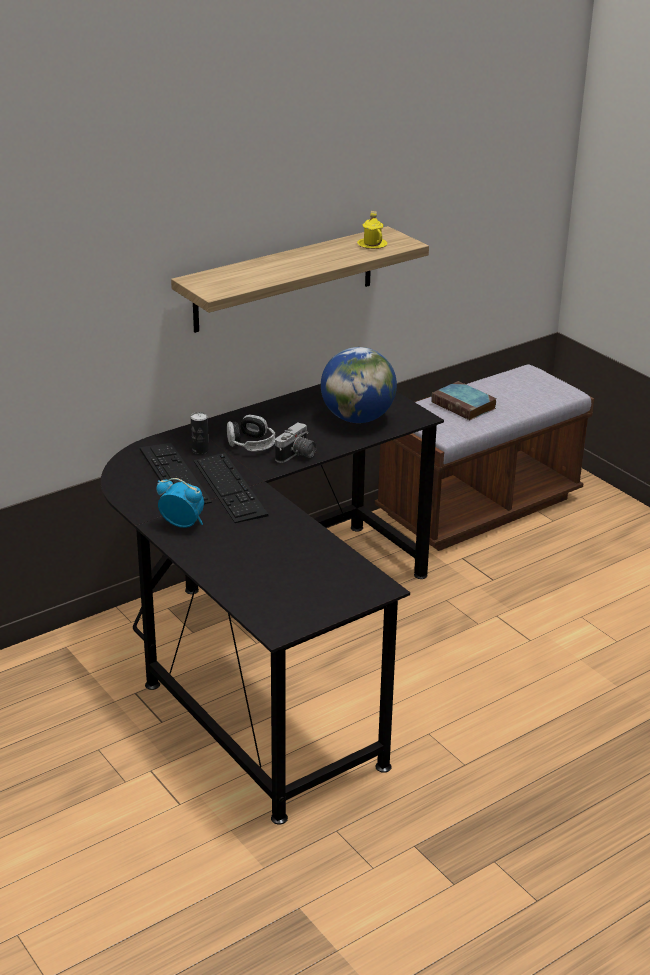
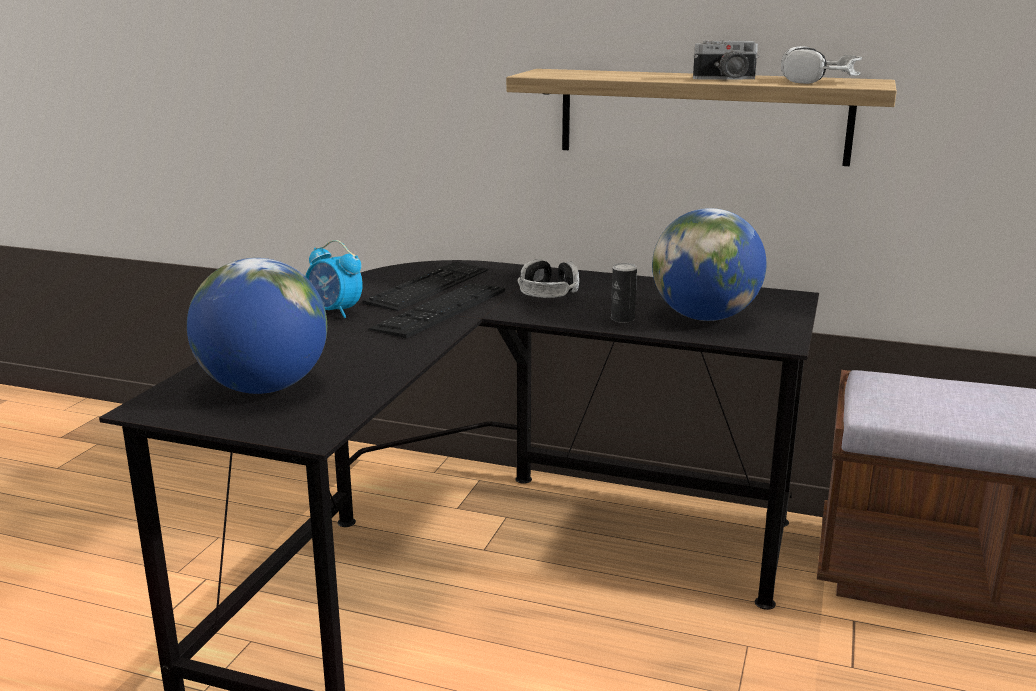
camera: 55 degrees right, 10 degrees down
(182, 524) = (335, 312): alarm clock -> alarm clock turned 135 degrees clockwise
(200, 450) = (496, 281): can -> can (622, 319)
(293, 585) = (264, 388): none -> globe
(297, 456) = (562, 316): camera -> camera (725, 79)
(372, 245) = (819, 81): yellow mug -> headphones
(464, 405) = (963, 399): book -> none

